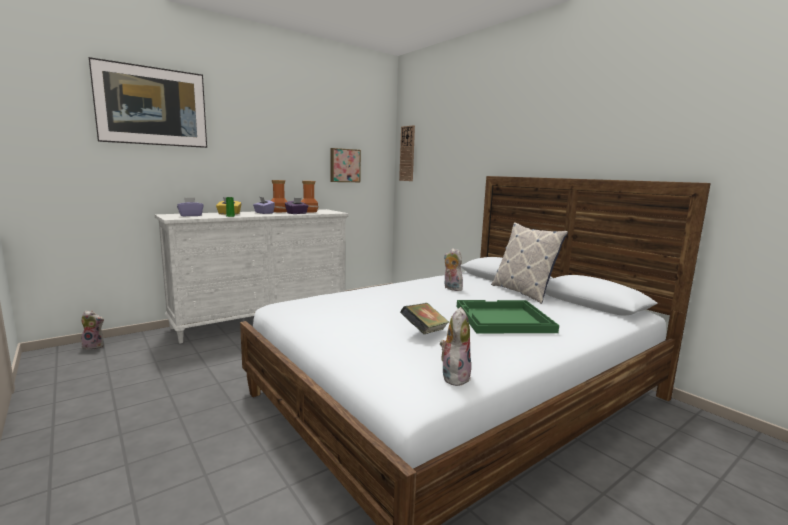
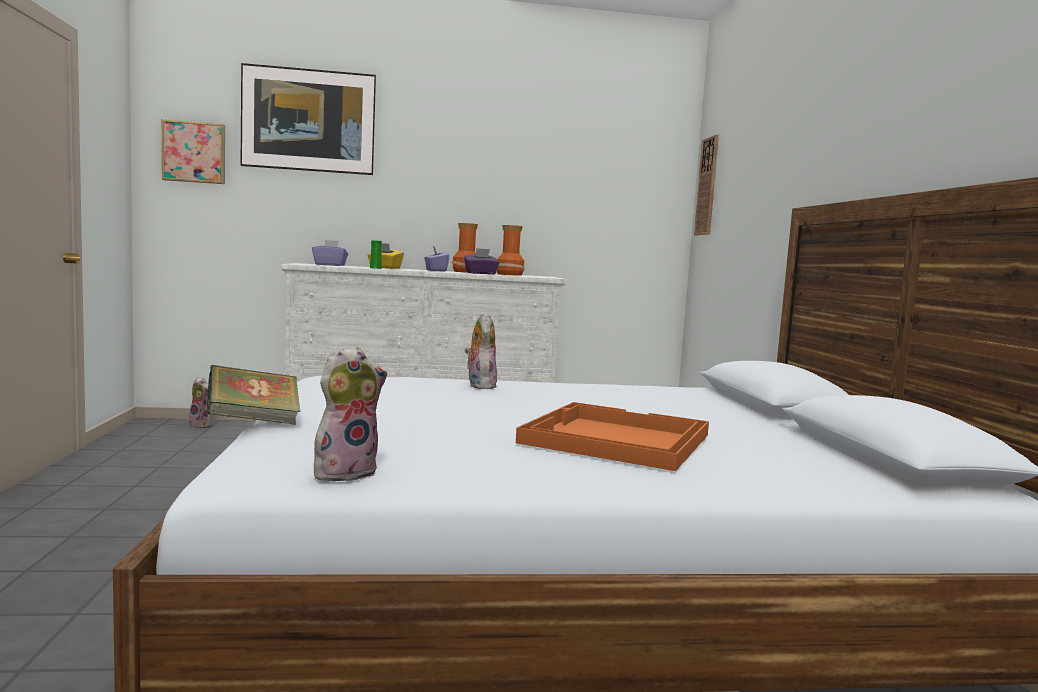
camera: 30 degrees right, 5 degrees down
(344, 165) = (592, 207): picture -> picture (194, 152)
(424, 332) = (438, 428): book -> book (254, 422)
(451, 288) = (628, 398): plush toy -> plush toy (479, 385)
(502, 319) = (614, 439): green tray -> orange tray
(523, 292) = (761, 422): pillow -> none

